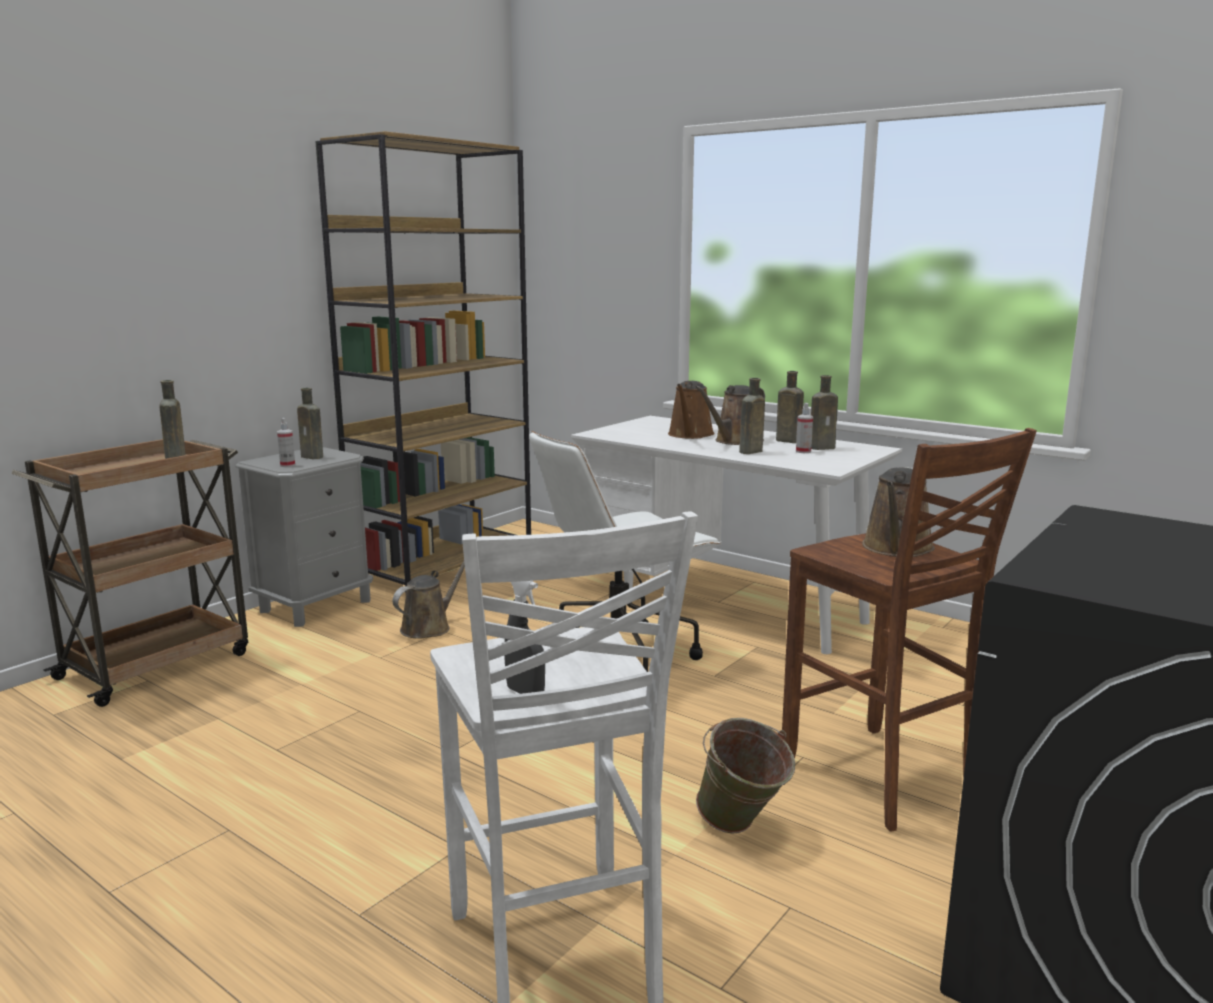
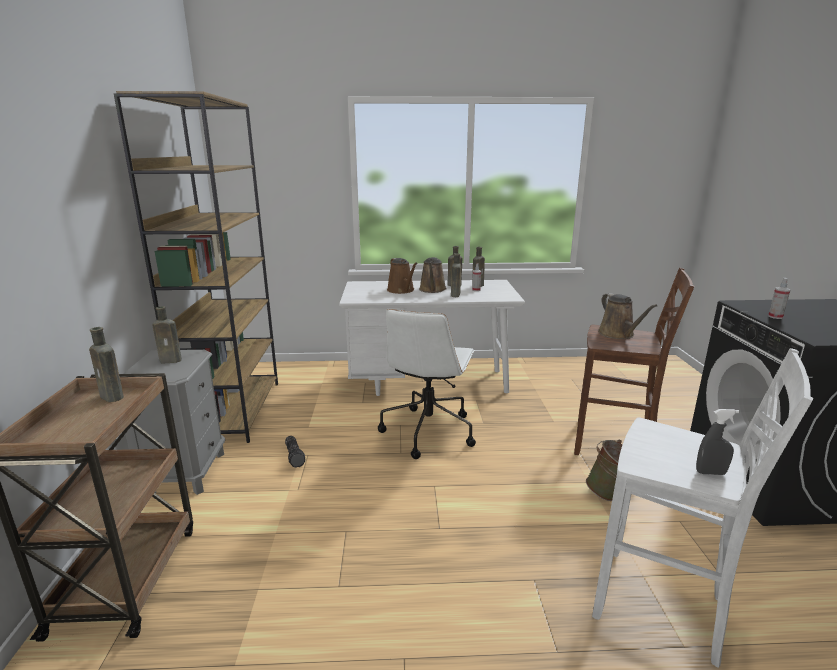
camera: 40 degrees left, 5 degrees up
(287, 465) = (169, 373): spray bottle -> spray bottle (775, 317)
(429, 627) = (295, 456): brown watering can -> flashlight

